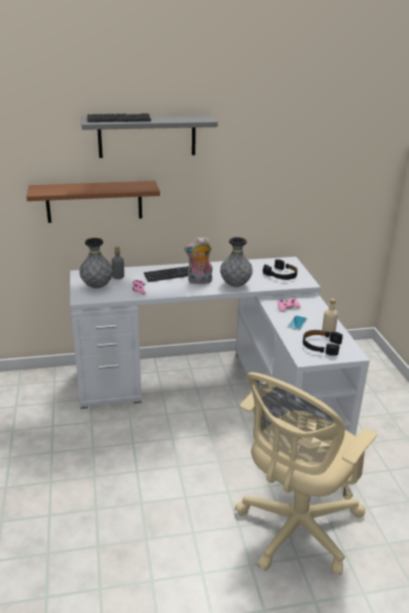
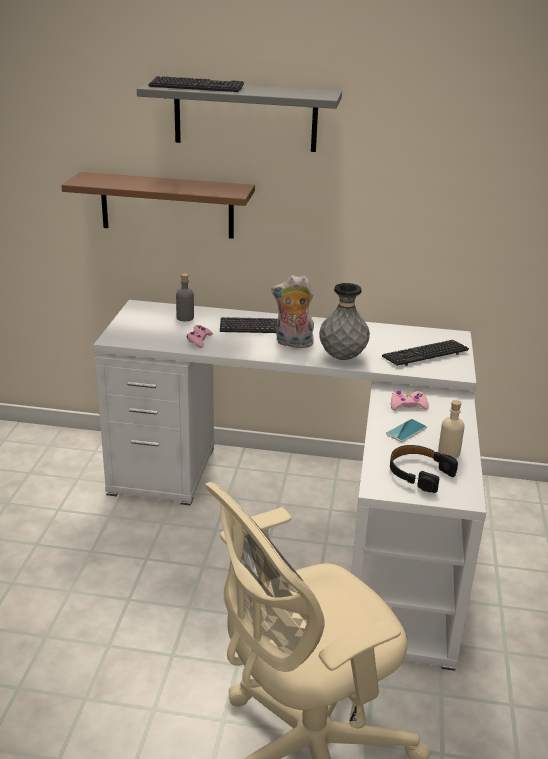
camera: 20 degrees right, 0 degrees up
(97, 286) = (146, 326): grey vase -> none
(281, 275) = (425, 354): black headphones -> keyboard

